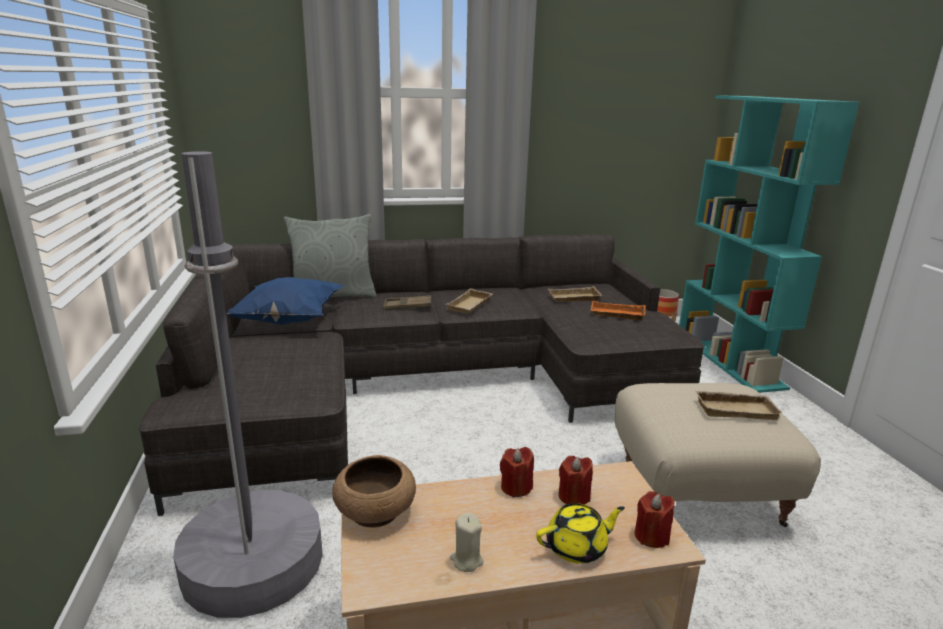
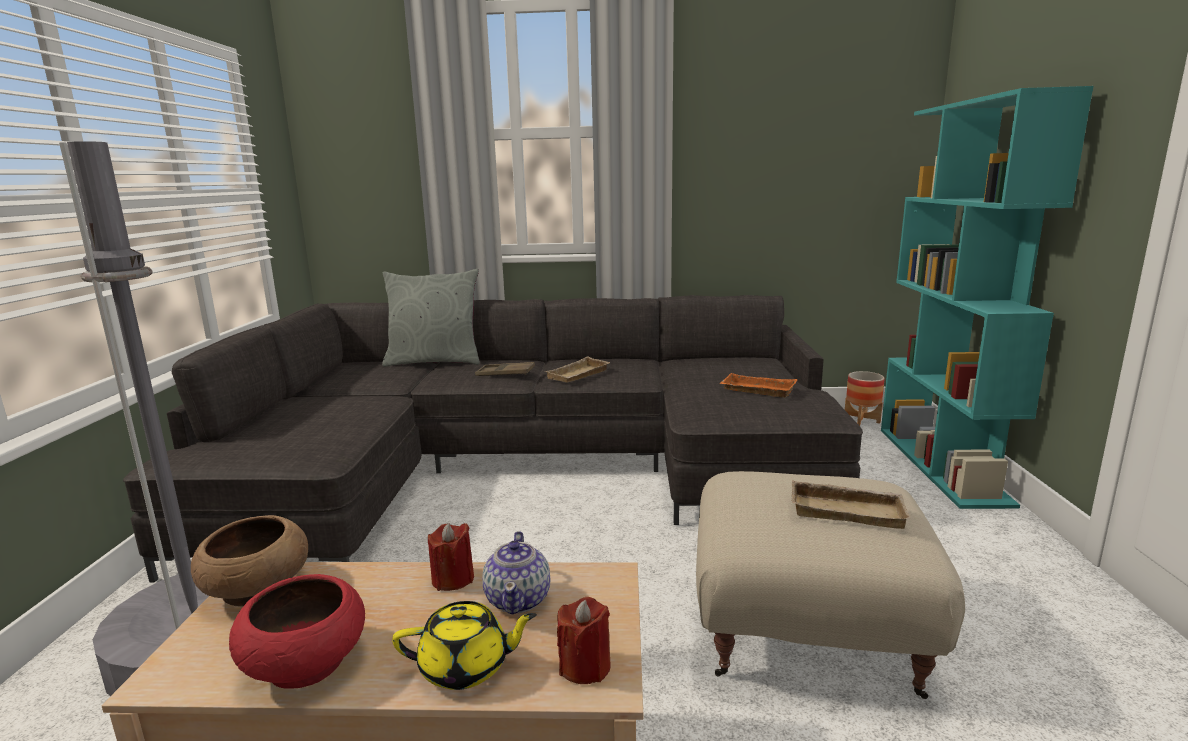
camera: 15 degrees right, 5 degrees down
(287, 321) = (364, 383): blue pillow -> none
(466, 560) = (307, 662): beige candle -> red bowl
(573, 298) = (713, 372): beige tray -> none
(573, 496) = (519, 599): red candle -> teapot

